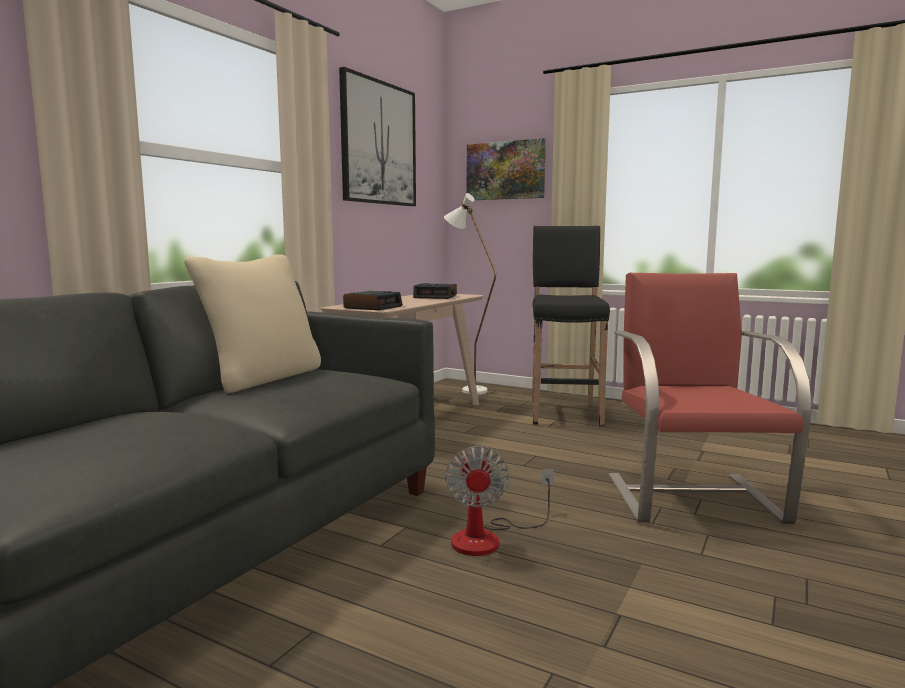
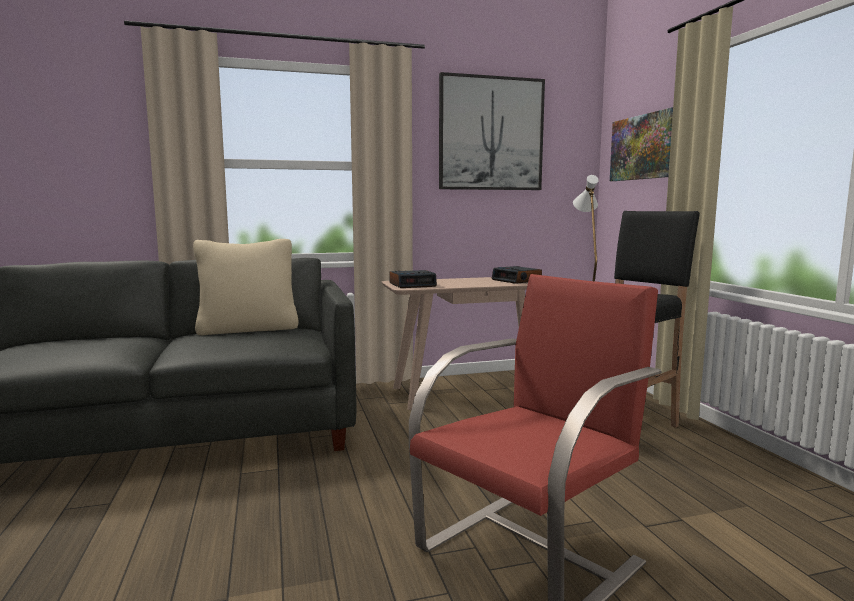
camera: 45 degrees right, 0 degrees up
(489, 538) = (298, 500): fan -> none

